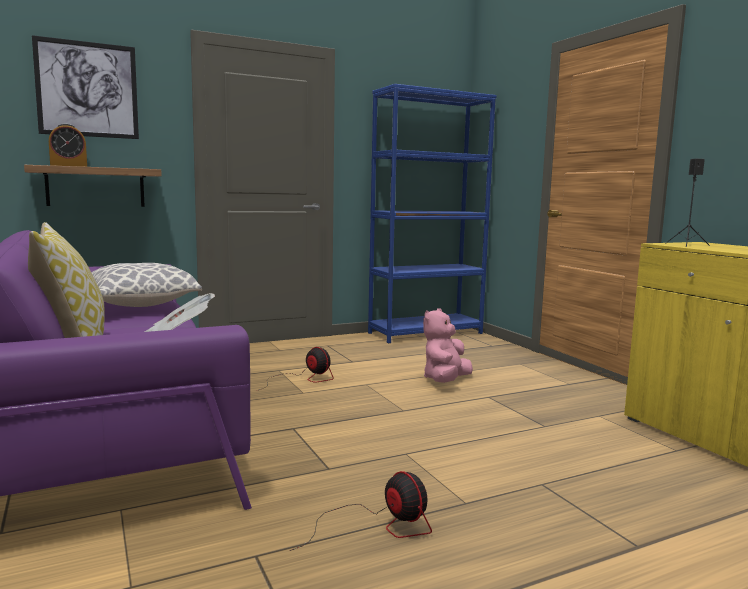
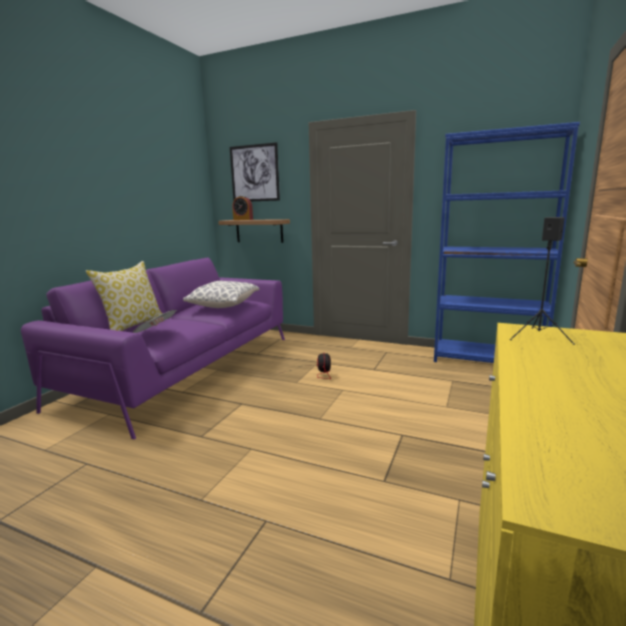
camera: 50 degrees right, 5 degrees up
(379, 526) = (143, 482): fan -> none
(445, 380) = (402, 407): pink plush toy -> none

